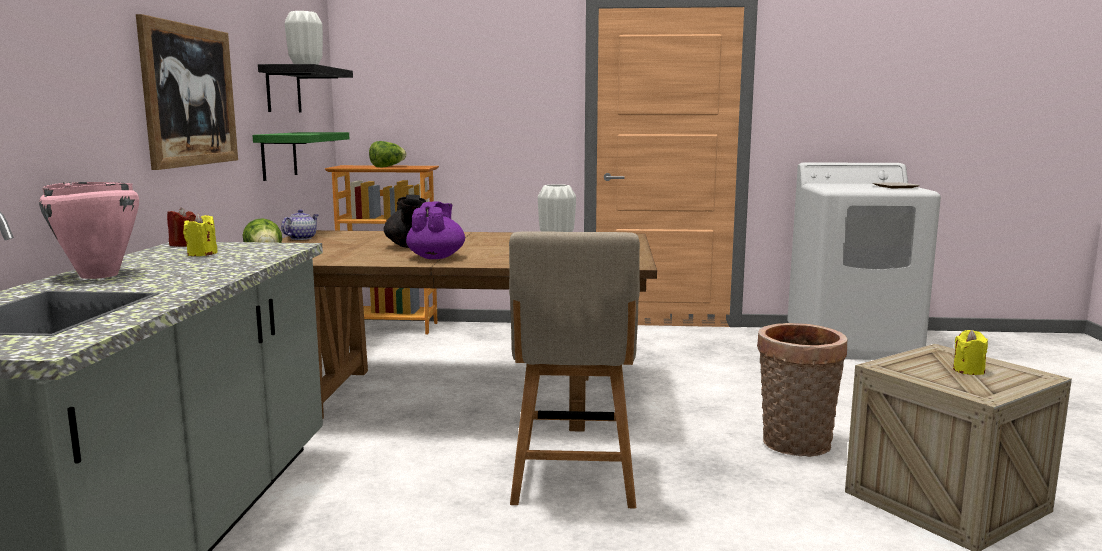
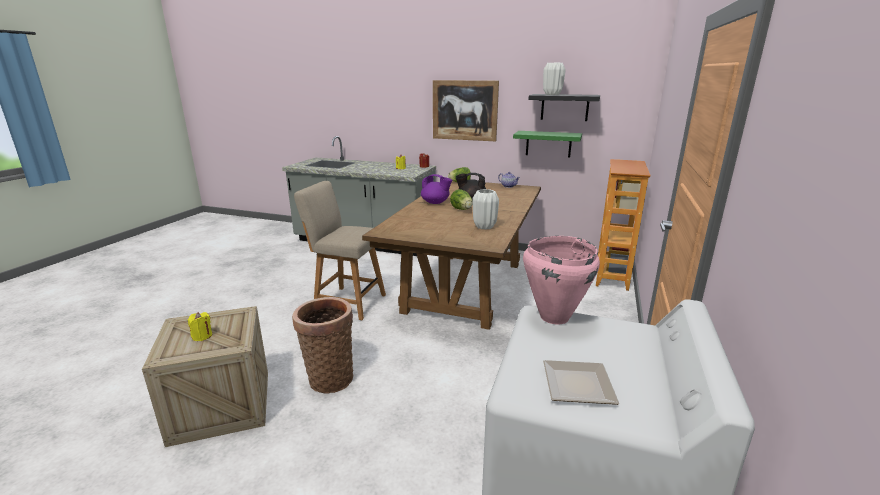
camera: 105 degrees right, 10 degrees up
(98, 275) = (372, 164): pink cooking pot -> pink cooking pot (553, 317)
(387, 167) = (625, 166): lettuce -> lettuce (462, 210)

